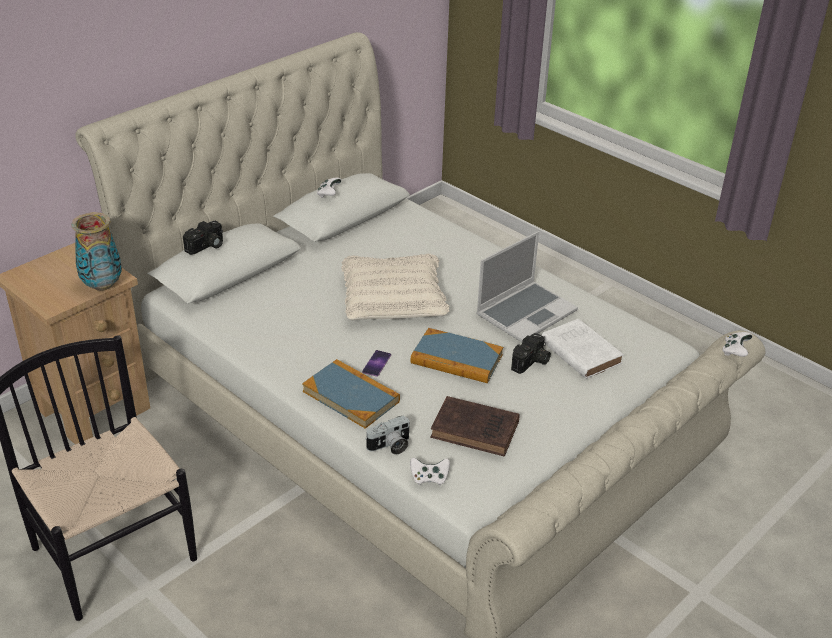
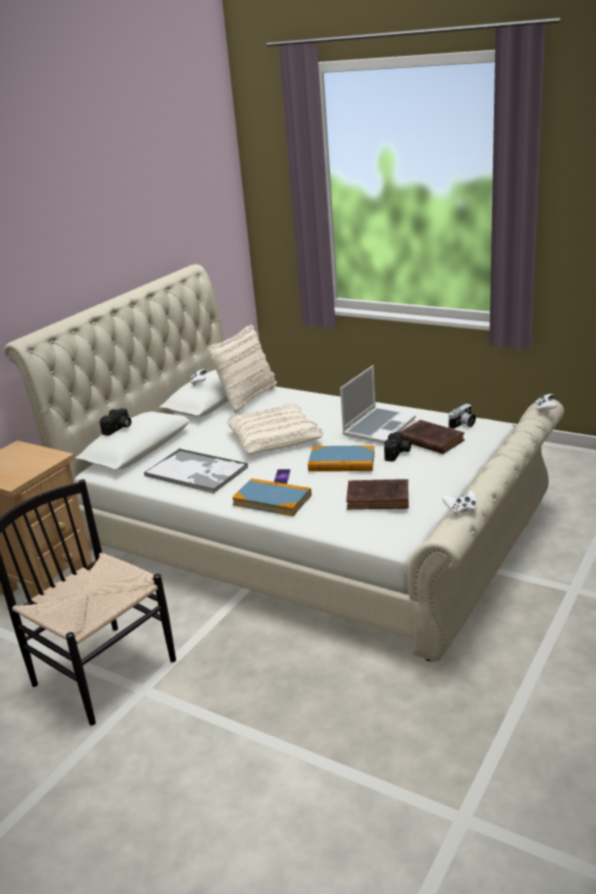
camera: 10 degrees left, 10 degrees down
(103, 286) = (48, 463): vase -> none
(282, 328) = (197, 472): none -> tray
(387, 223) = (247, 398): none -> beige pillow
(390, 446) = (318, 522): camera -> camera (463, 425)
(429, 478) = (358, 534): white game controller -> white game controller (461, 510)
(579, 351) = (429, 440): white book -> brown book

